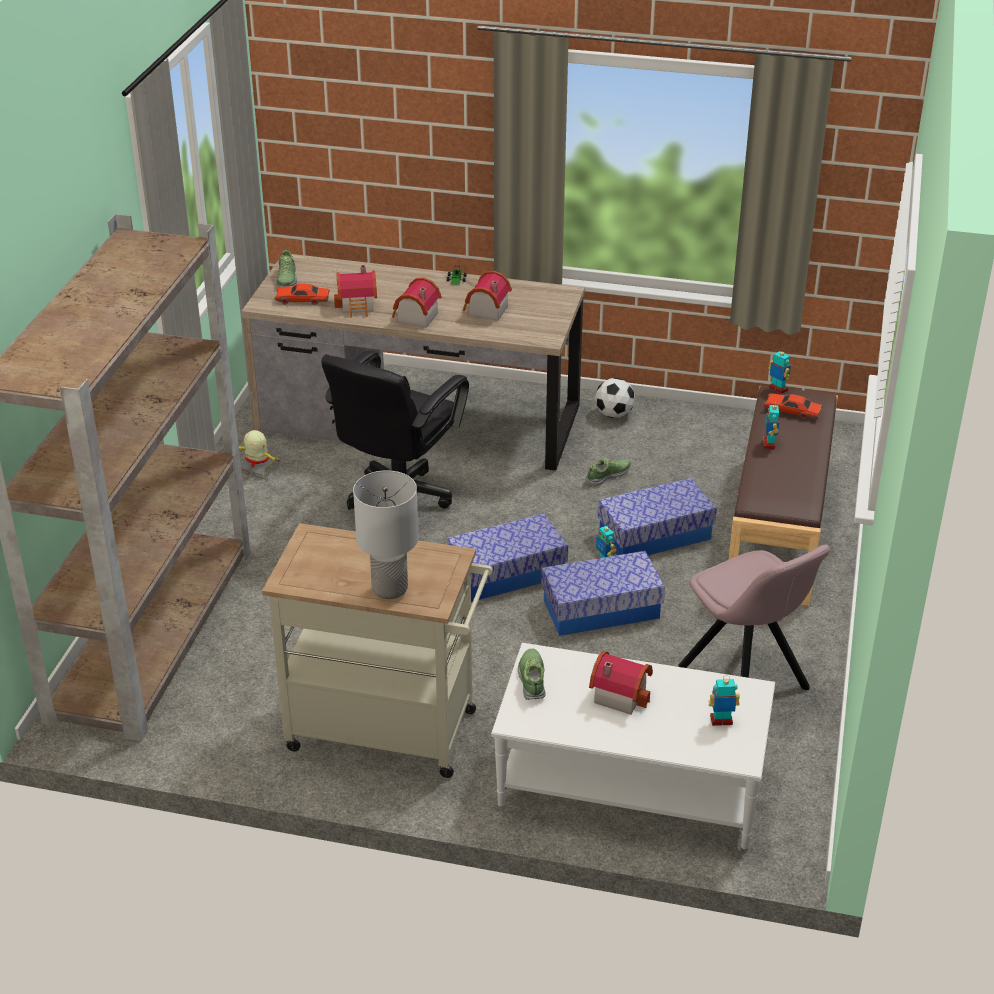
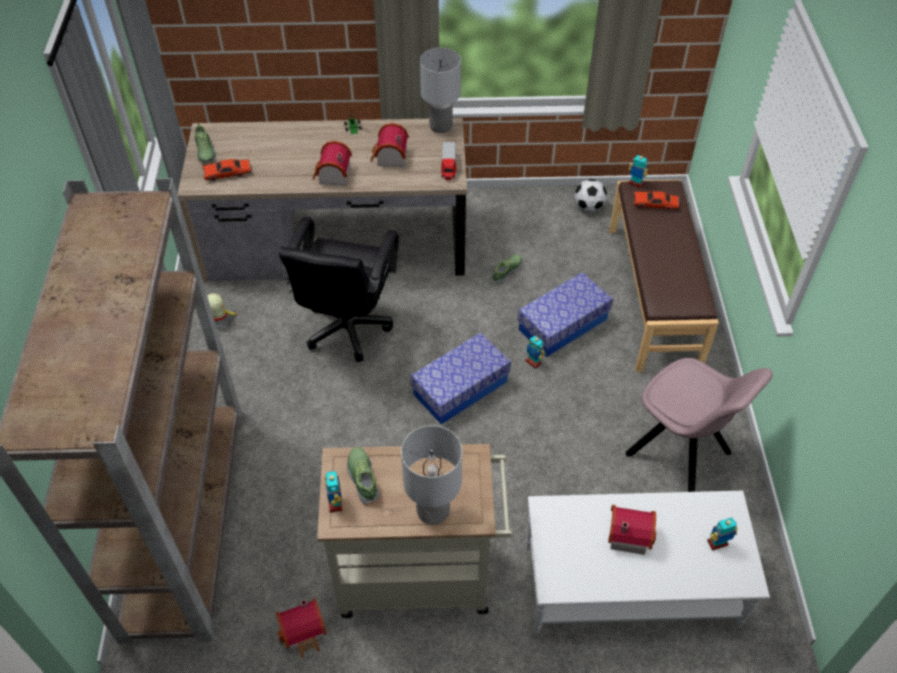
camera: 15 degrees left, 15 degrees up
(359, 306) = (279, 172): toy house -> toy house (305, 633)
(532, 679) = (551, 535): shoe -> shoe (363, 478)
(548, 327) = (448, 167): none -> toy truck
(555, 293) = (441, 128): none -> grey table lamp
(601, 609) = (547, 408): storage box -> none
(614, 414) = (490, 209): football -> football (588, 207)
(769, 444) = (650, 242): toy robot -> toy robot (335, 503)

